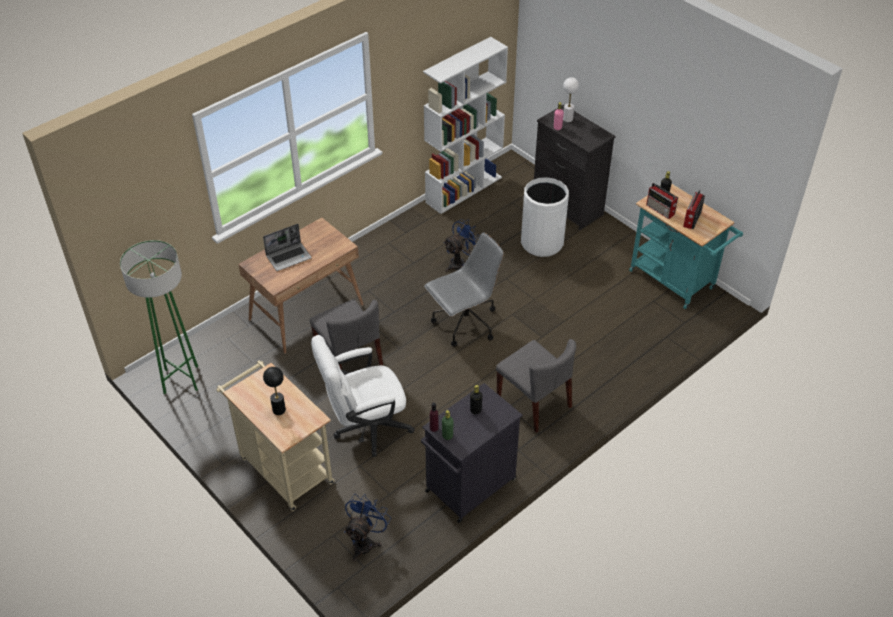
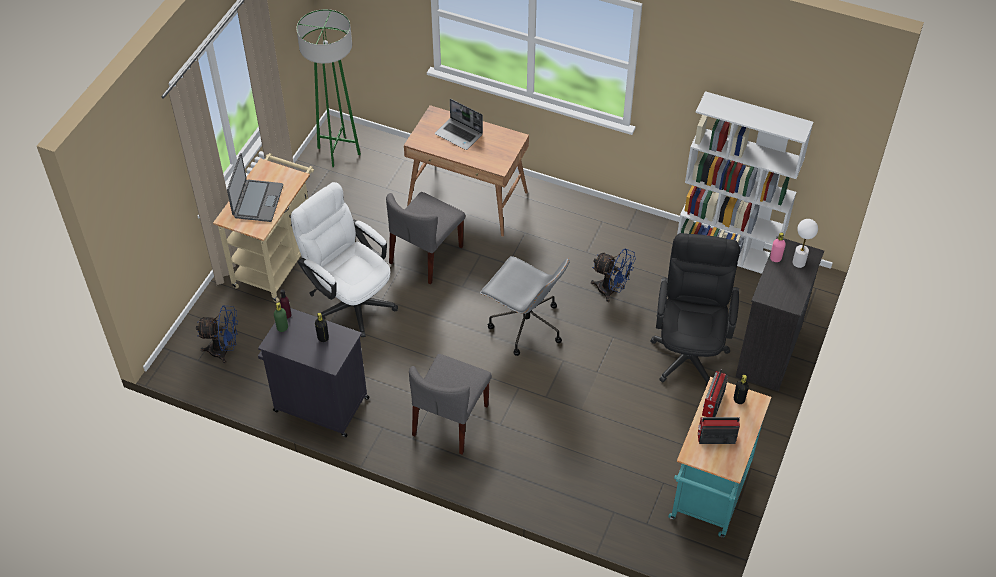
camera: 65 degrees right, 5 degrees up
(278, 410) = (257, 201): black table lamp -> laptop
(542, 243) = (690, 349): white trash can -> black office chair

